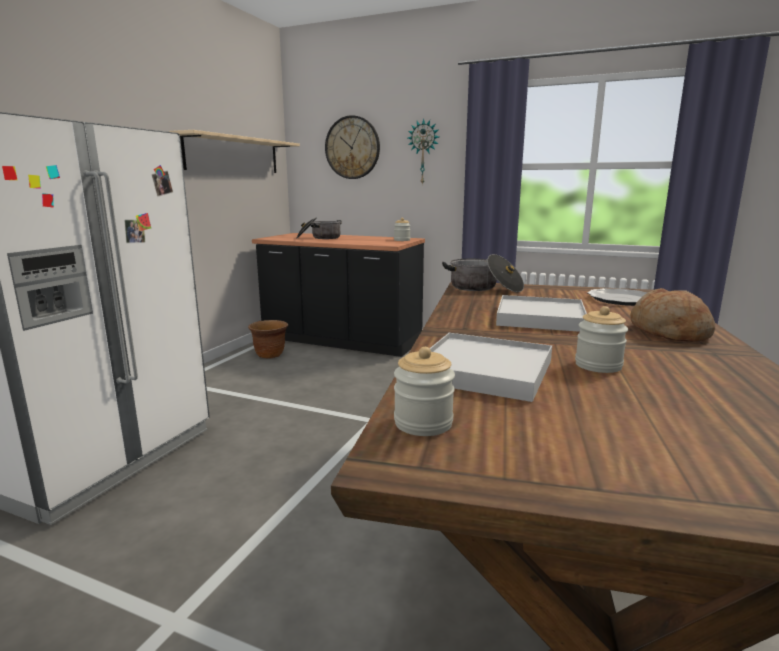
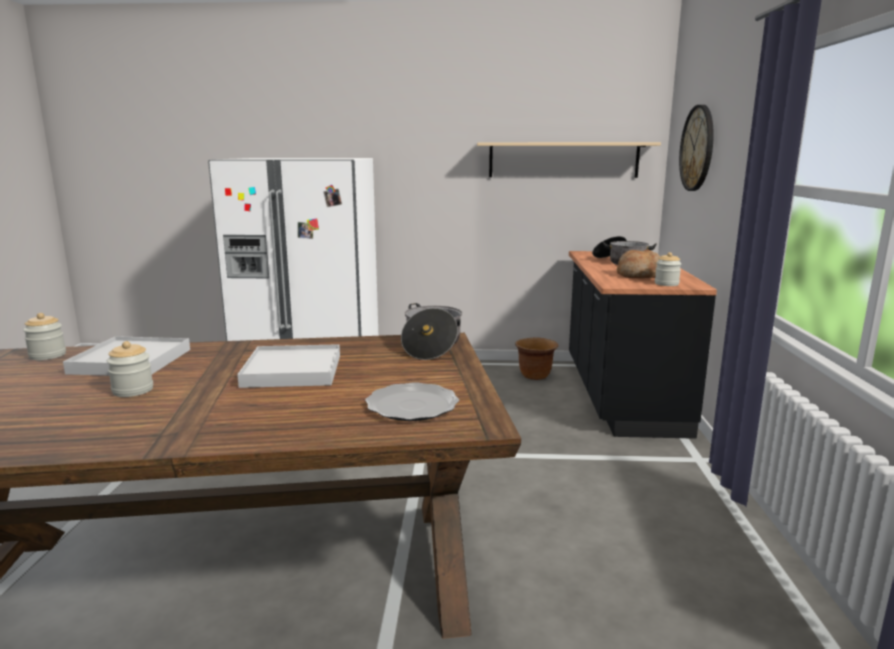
camera: 70 degrees right, 0 degrees up
(423, 152) = (738, 158): wall clock -> none
(669, 332) = (242, 421): bread -> bread (640, 275)

